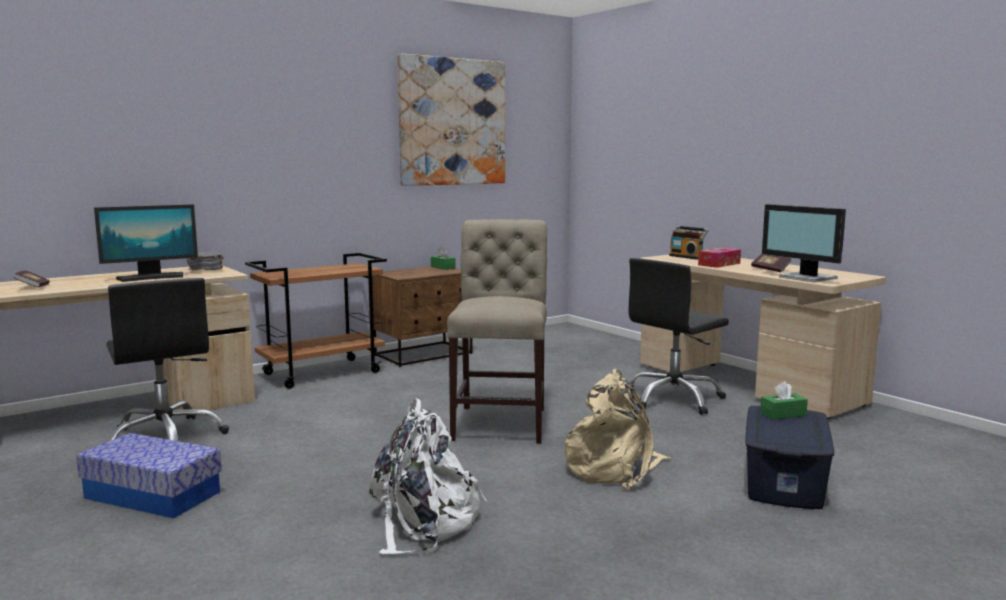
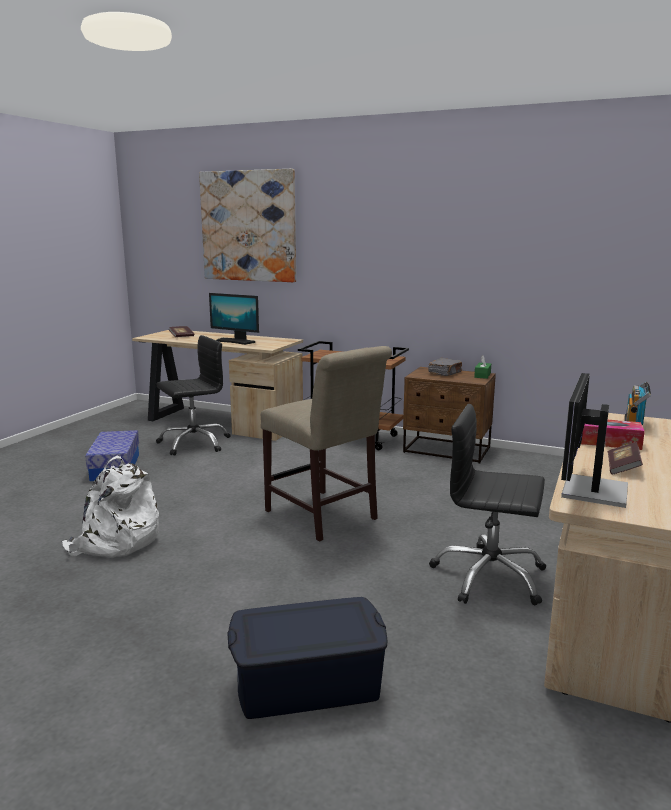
camera: 60 degrees right, 5 degrees up
(166, 438) = (194, 443): black office chair -> black office chair turned 150 degrees counterclockwise
(205, 269) = (279, 341): grey book -> grey book (445, 373)
(452, 122) = (521, 231): picture -> picture (248, 226)
(501, 421) = (324, 517): beige chair -> beige chair turned 75 degrees clockwise
(614, 468) = (263, 585): beige backpack -> none
(783, 414) = (348, 619): green tissue box -> none

